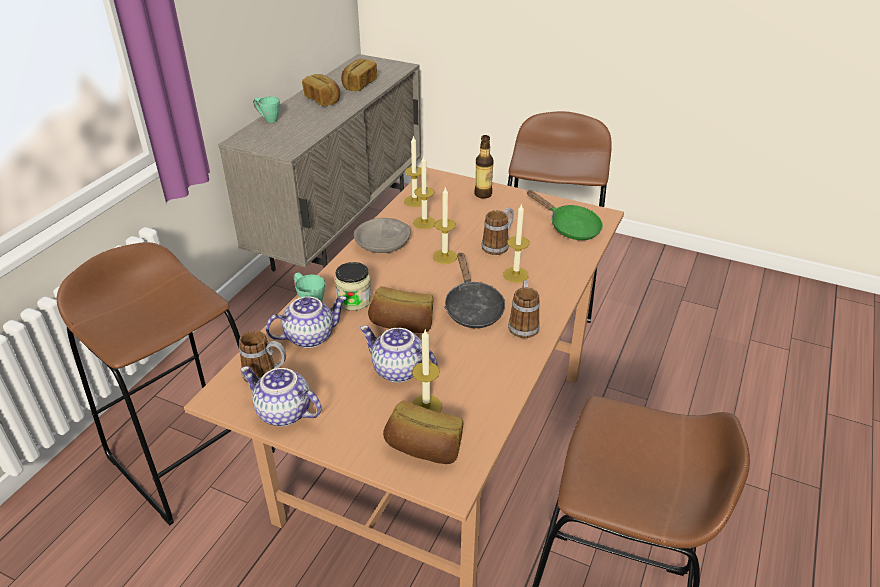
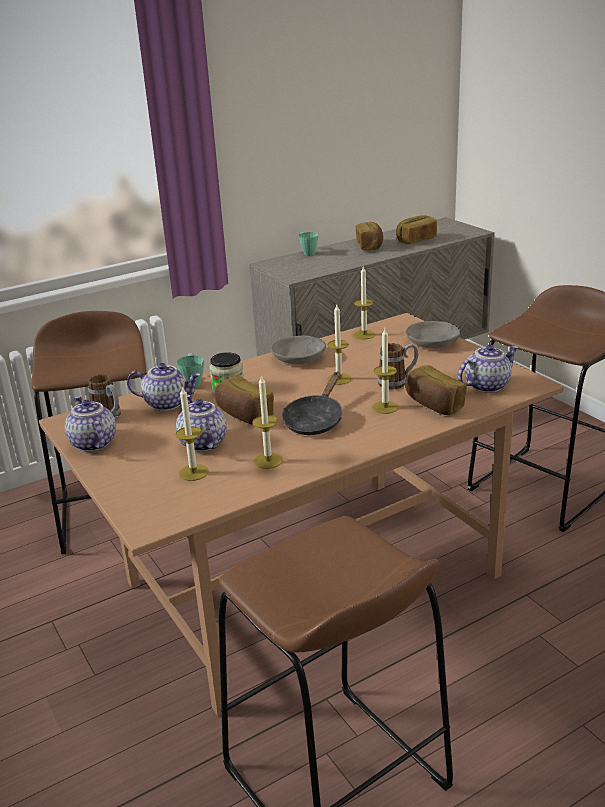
camera: 35 degrees right, 10 degrees down
(424, 222) = (352, 351): candle -> candle (268, 460)
(424, 448) = (158, 498): bread -> bread (433, 405)
(483, 194) = (433, 342): bottle -> grey bowl
(523, 324) = (344, 443): mug -> none
(570, 227) = (486, 385): green frying pan -> teapot

